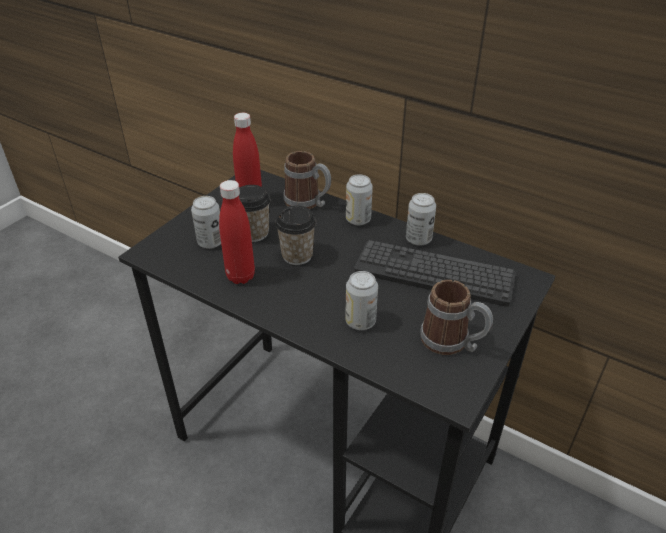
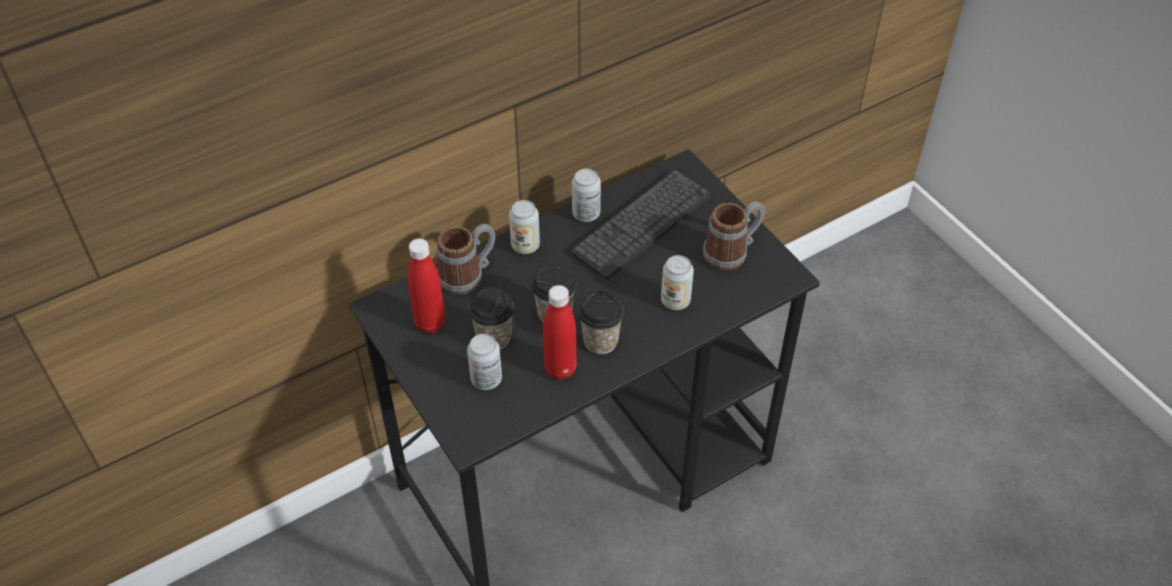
camera: 65 degrees left, 10 degrees up
(284, 289) = (600, 341): none -> cup

